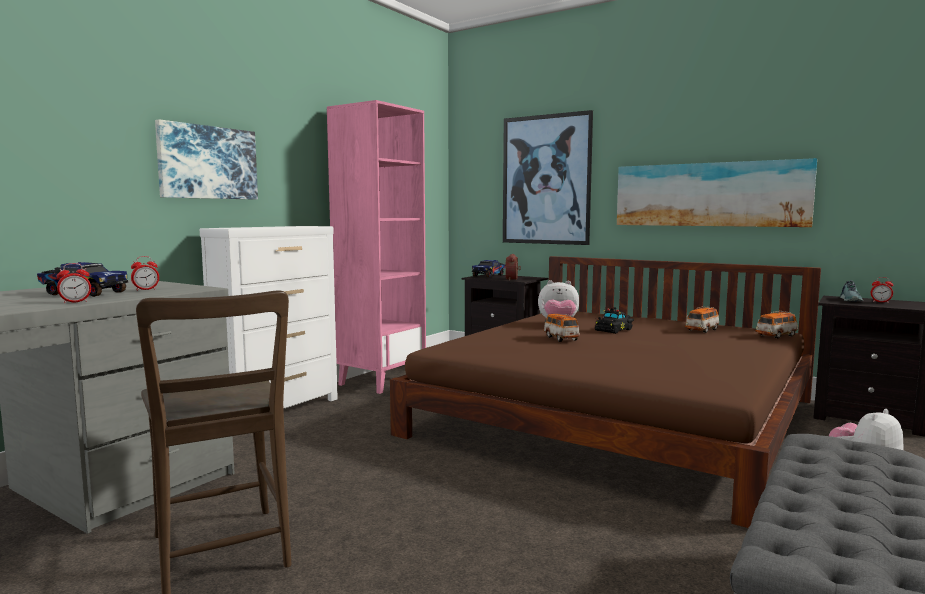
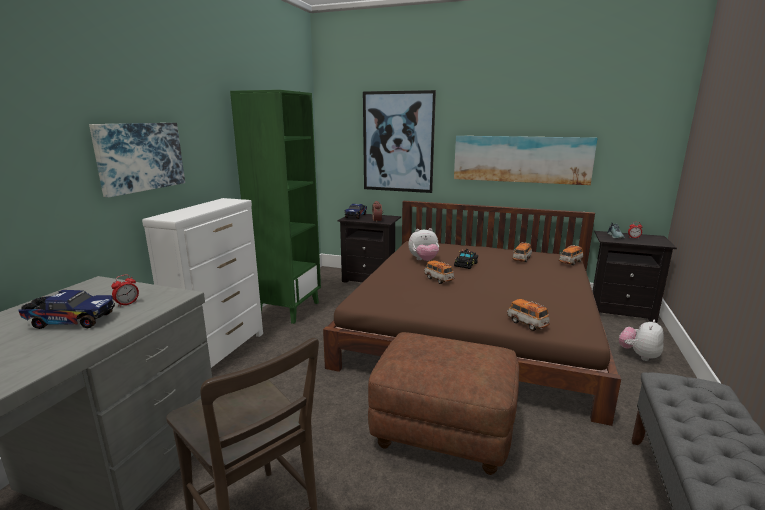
camera: 15 degrees left, 10 degrees up
(75, 302) = (79, 344): alarm clock -> none
(381, 381) = (288, 309): pink bookcase -> green bookcase
(504, 505) = (443, 431): none -> brown ottoman
(648, 378) = (527, 323): none -> toy car

